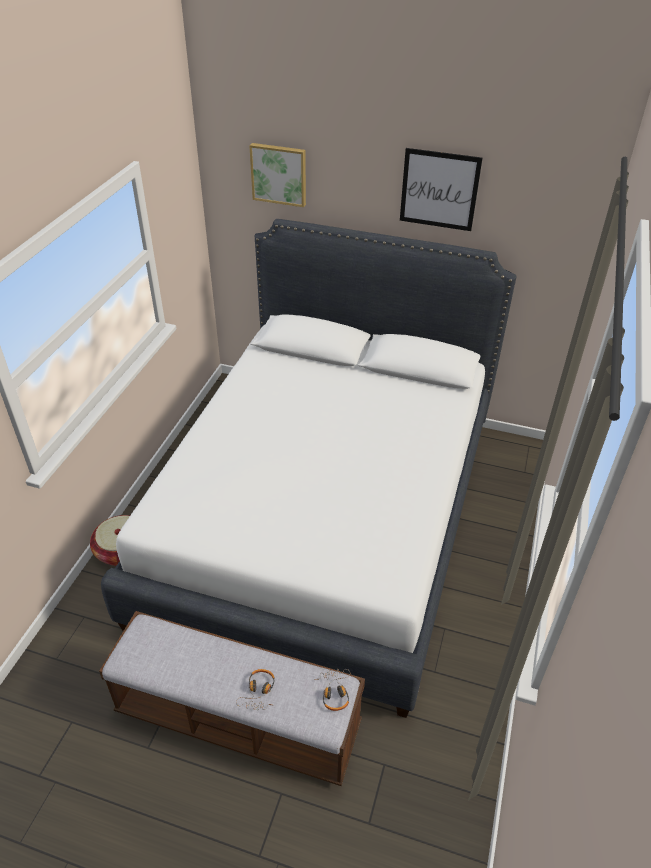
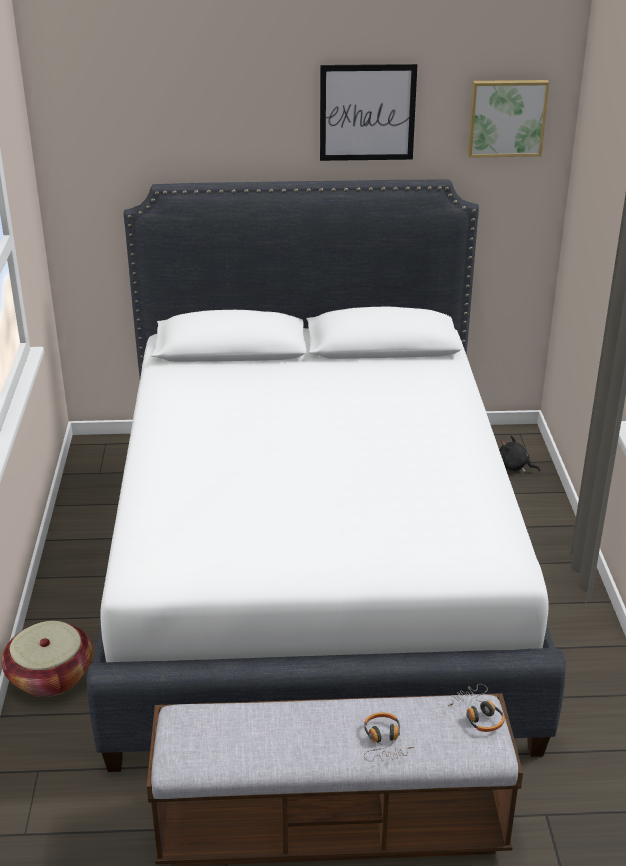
camera: 20 degrees left, 10 degrees down
(279, 174) = (150, 124): picture -> picture (506, 117)
(510, 473) = (514, 467): none -> black plush toy

